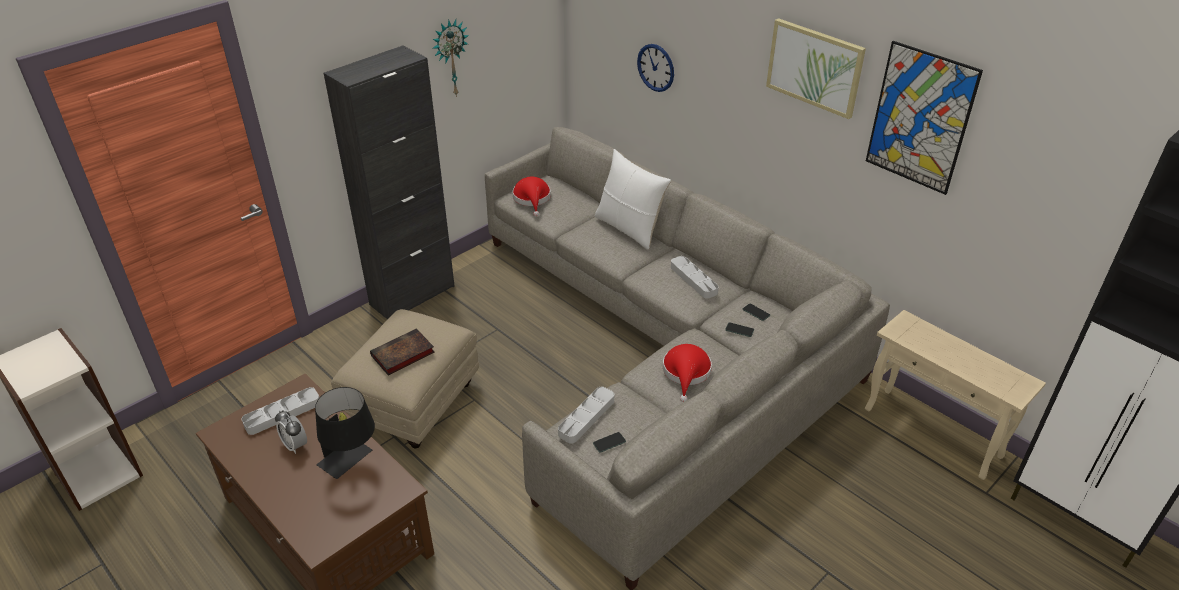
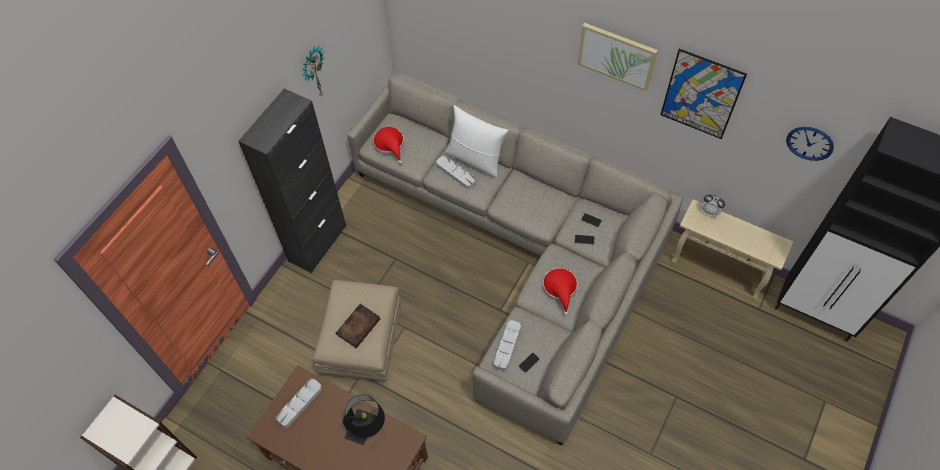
camera: 15 degrees left, 20 degrees up
(295, 445) = (322, 427): alarm clock -> alarm clock (710, 212)
(656, 67) = (476, 38): wall clock -> wall clock (809, 143)
(693, 280) = (539, 200): grey tray -> grey tray (456, 174)

